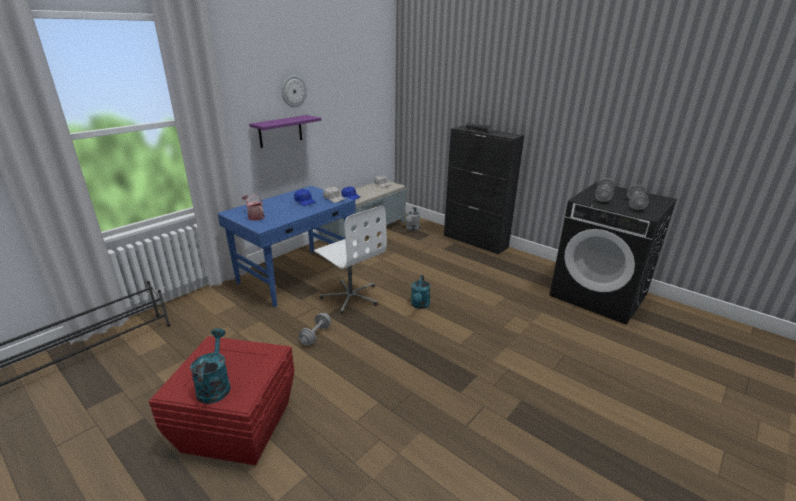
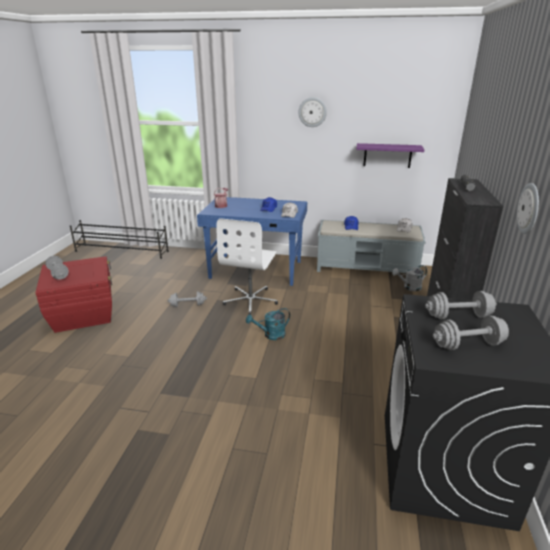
camera: 60 degrees right, 0 degrees up
(215, 385) = (58, 274): turquoise watering can -> grey dumbbell
(280, 131) = (293, 146): purple shelf -> purple shelf (387, 155)
(563, 130) = (529, 208): none -> wall clock

